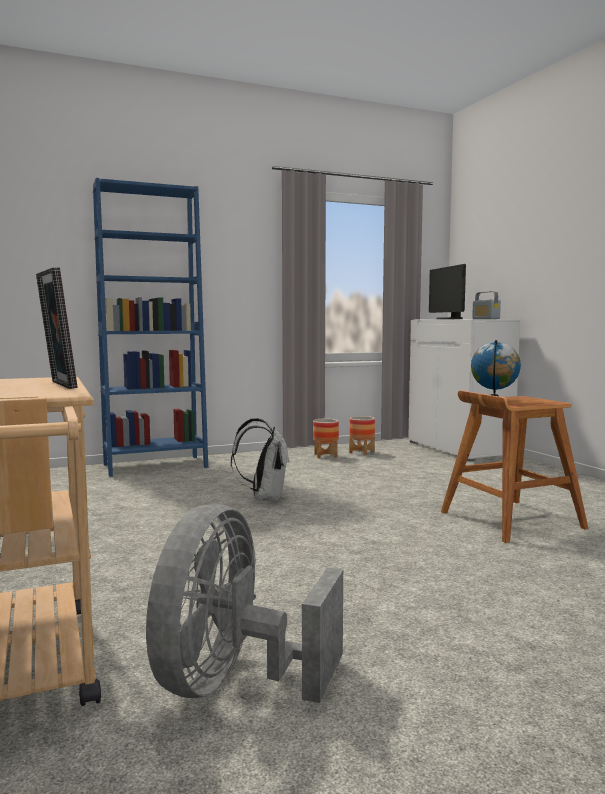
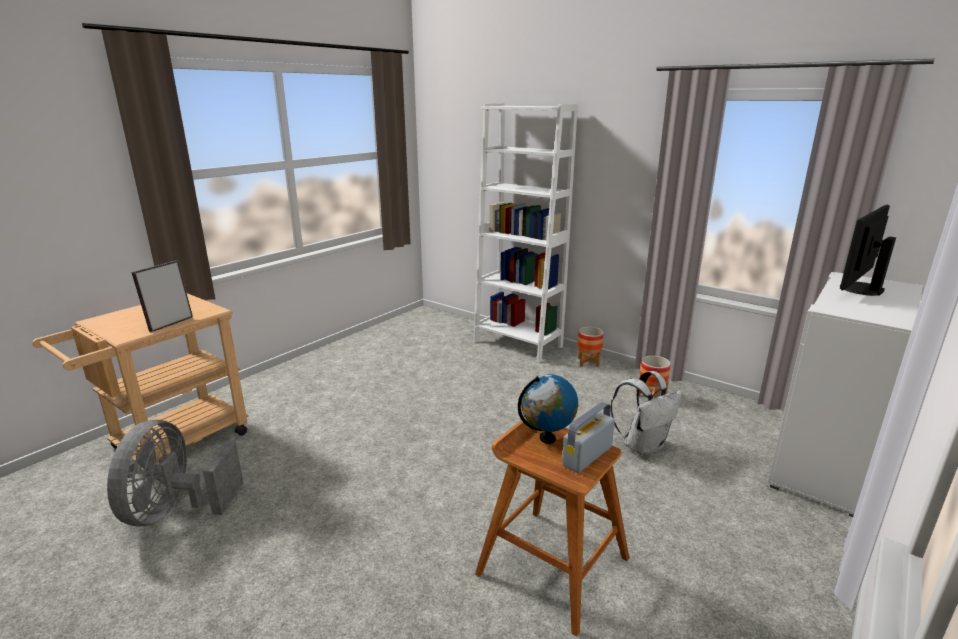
camera: 60 degrees right, 15 degrees up
(155, 466) = (517, 344): blue bookcase -> white bookcase
(234, 683) = (176, 510): grey fan -> grey fan turned 75 degrees counterclockwise
(264, 498) = (484, 413): white backpack -> white backpack (643, 446)
(362, 452) = (696, 409): planter -> planter (588, 362)
(485, 319) = (881, 310): radio -> radio (587, 456)

